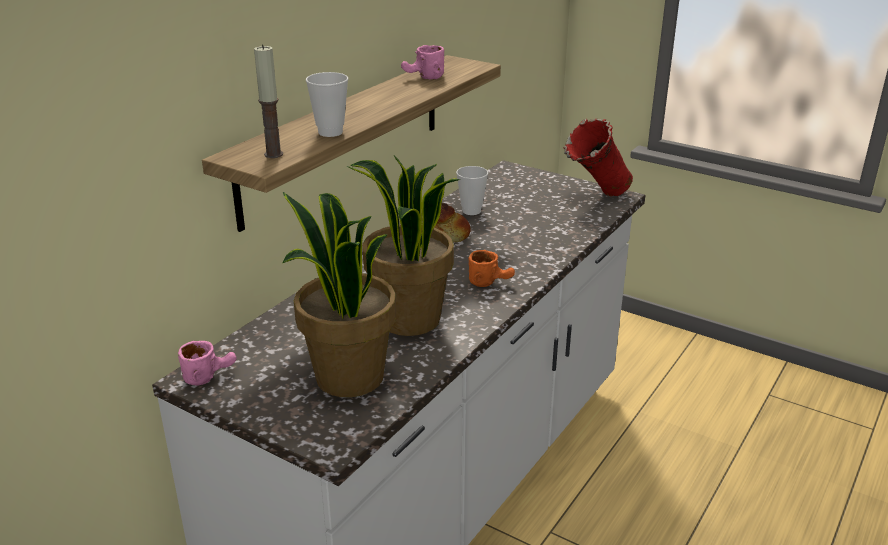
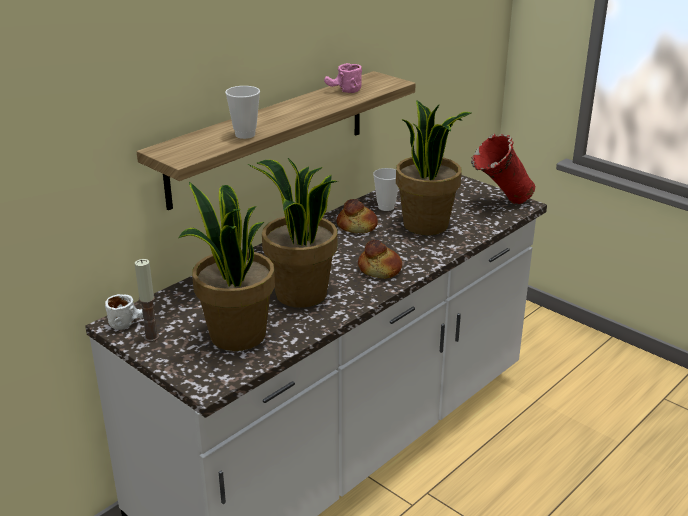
camera: 10 degrees right, 0 degrees up
(210, 375) = (130, 322): pink mug -> white mug
(273, 154) = (192, 150): candle -> candle (151, 337)
(491, 282) = (380, 269): orange mug -> bread
(524, 227) = (427, 225): none -> potted plant

